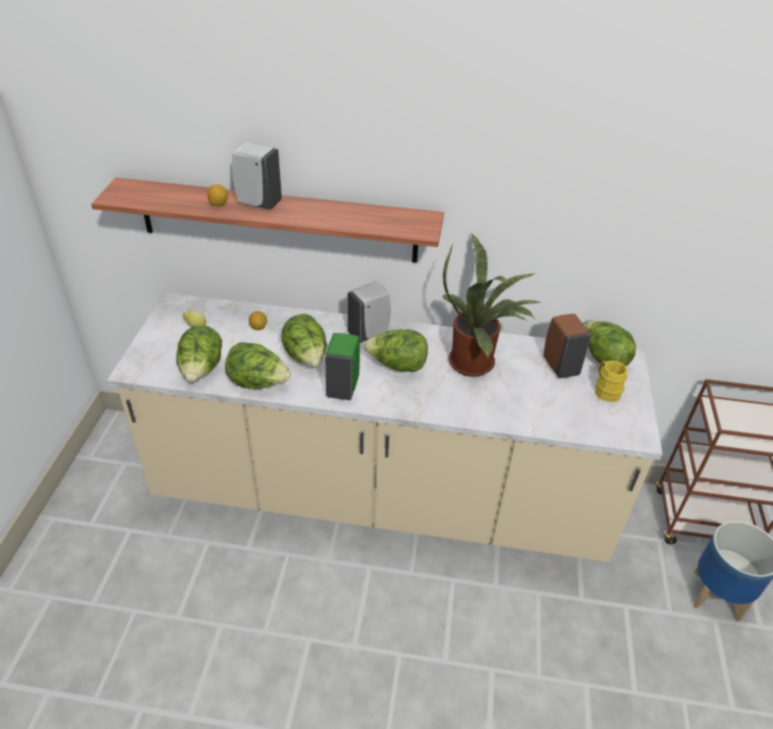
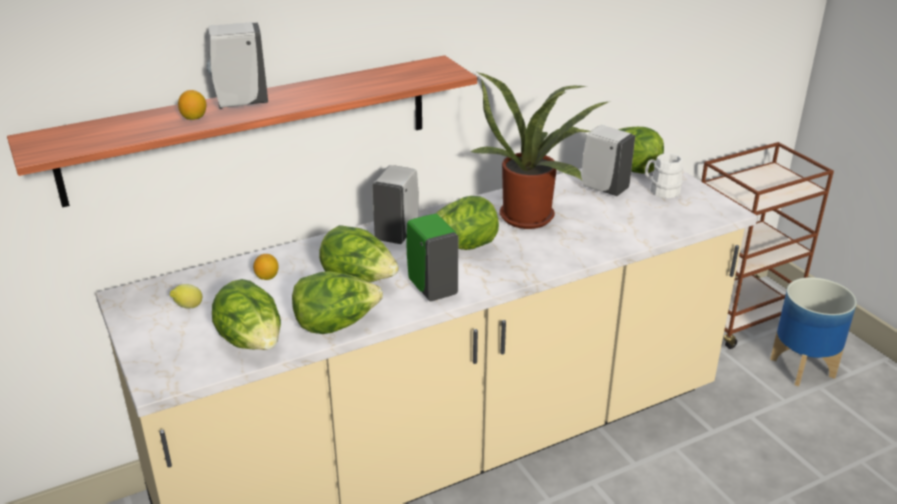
camera: 35 degrees left, 10 degrees down
(559, 366) = (603, 188): brown soap dispenser -> white soap dispenser
(605, 390) = (661, 190): yellow mug -> white mug

